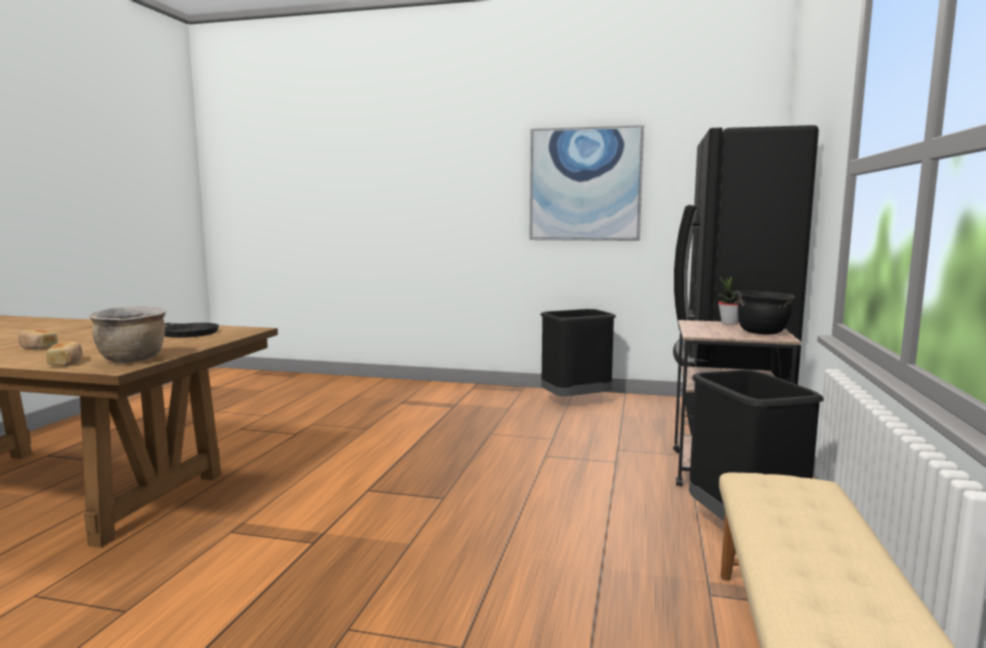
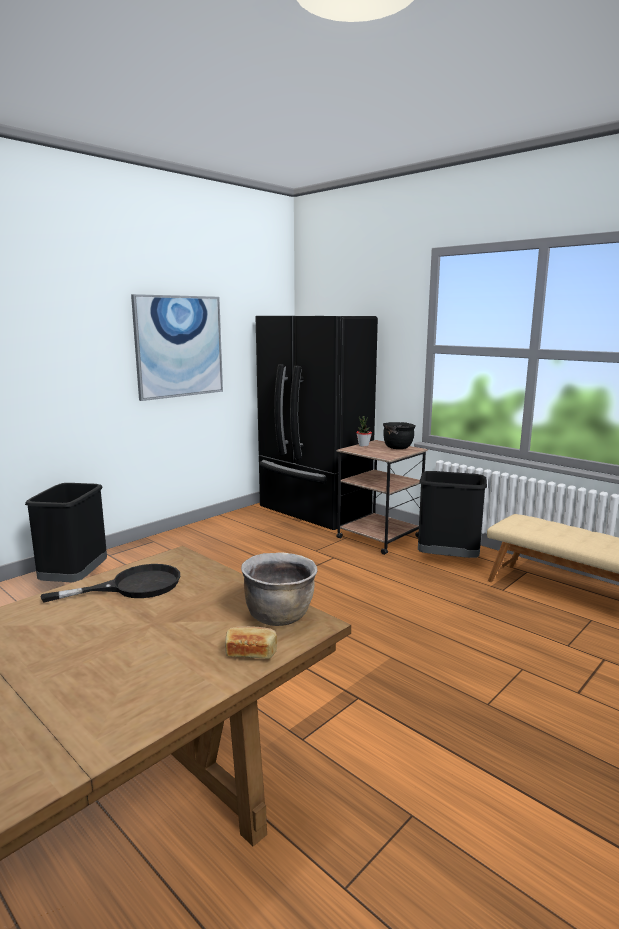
camera: 60 degrees left, 5 degrees up
(37, 347) = (108, 677): bread -> none
(575, 401) = (210, 533): black trash can -> black trash can (75, 580)

